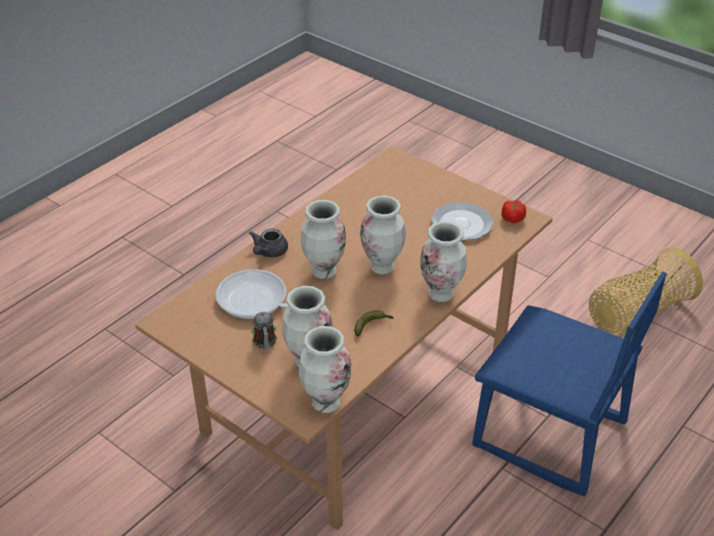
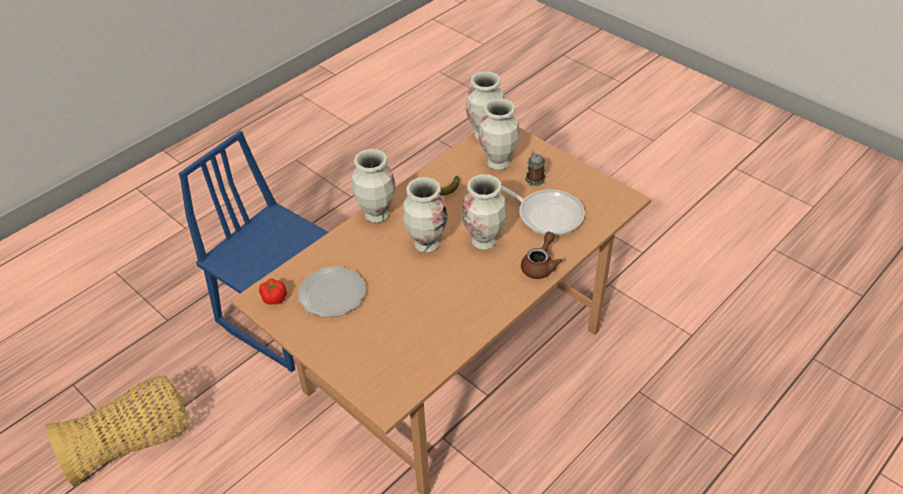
camera: 175 degrees left, 5 degrees up
(268, 252) = (540, 265): grey teapot -> brown teapot

